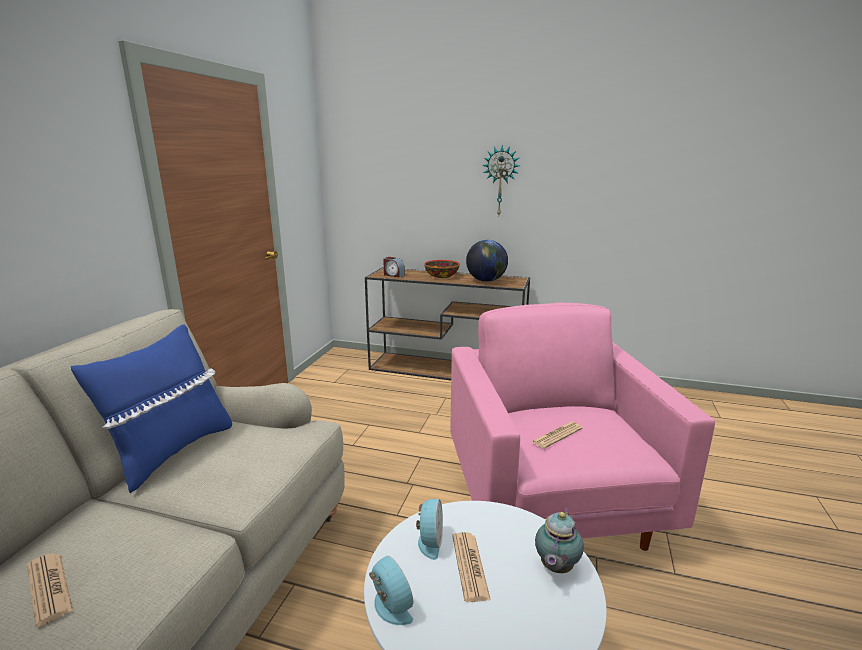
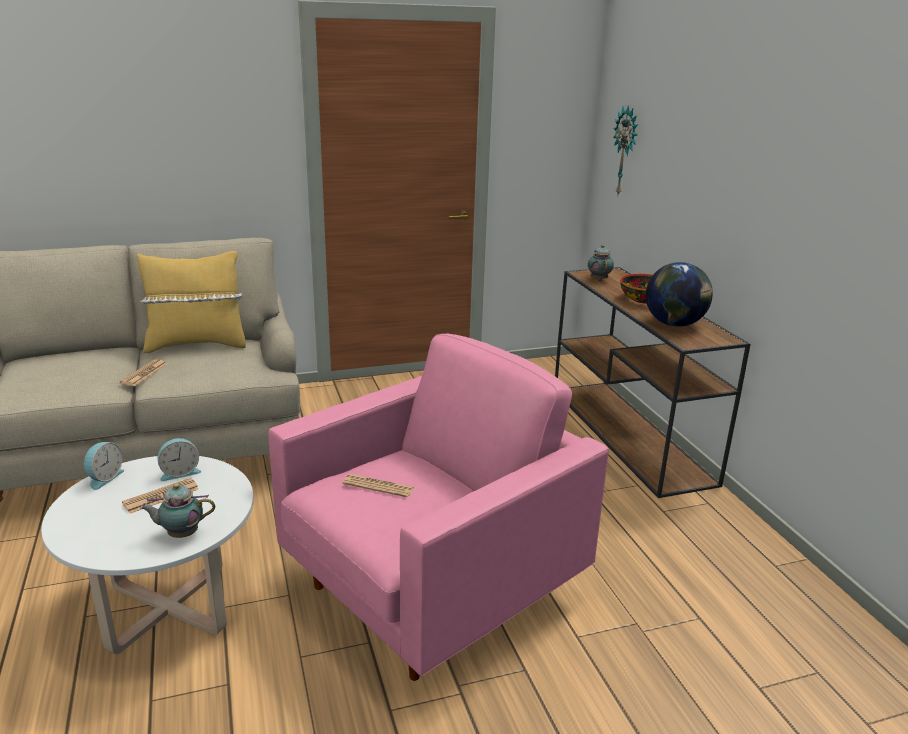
camera: 55 degrees right, 5 degrees up
(49, 588) = (49, 369): newspaper -> newspaper (144, 373)
(172, 452) = (196, 344): blue pillow -> yellow pillow
(393, 275) = (599, 279): alarm clock -> teapot
(500, 181) = (745, 177): wall clock -> wall clock (626, 151)

